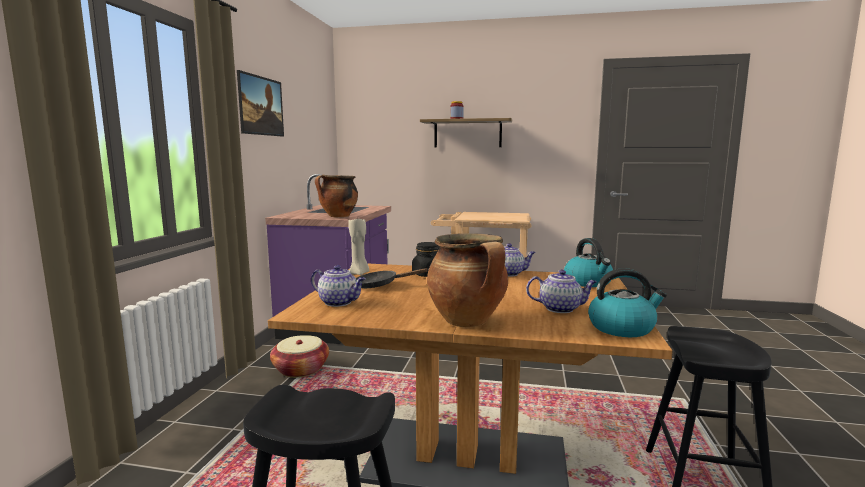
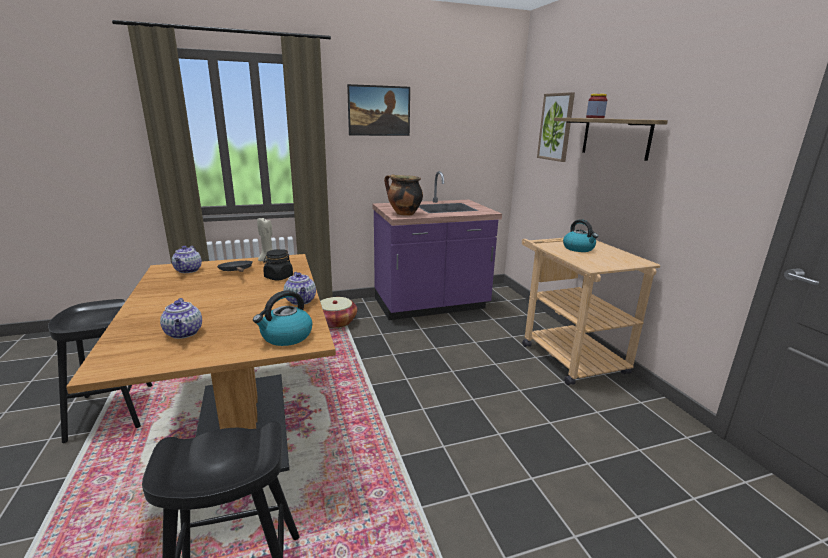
camera: 60 degrees right, 10 degrees up
(395, 129) = (556, 127): none -> picture
(468, 322) = (145, 308): cooking pot -> none
(622, 328) = (127, 362): kettle -> kettle (579, 248)

